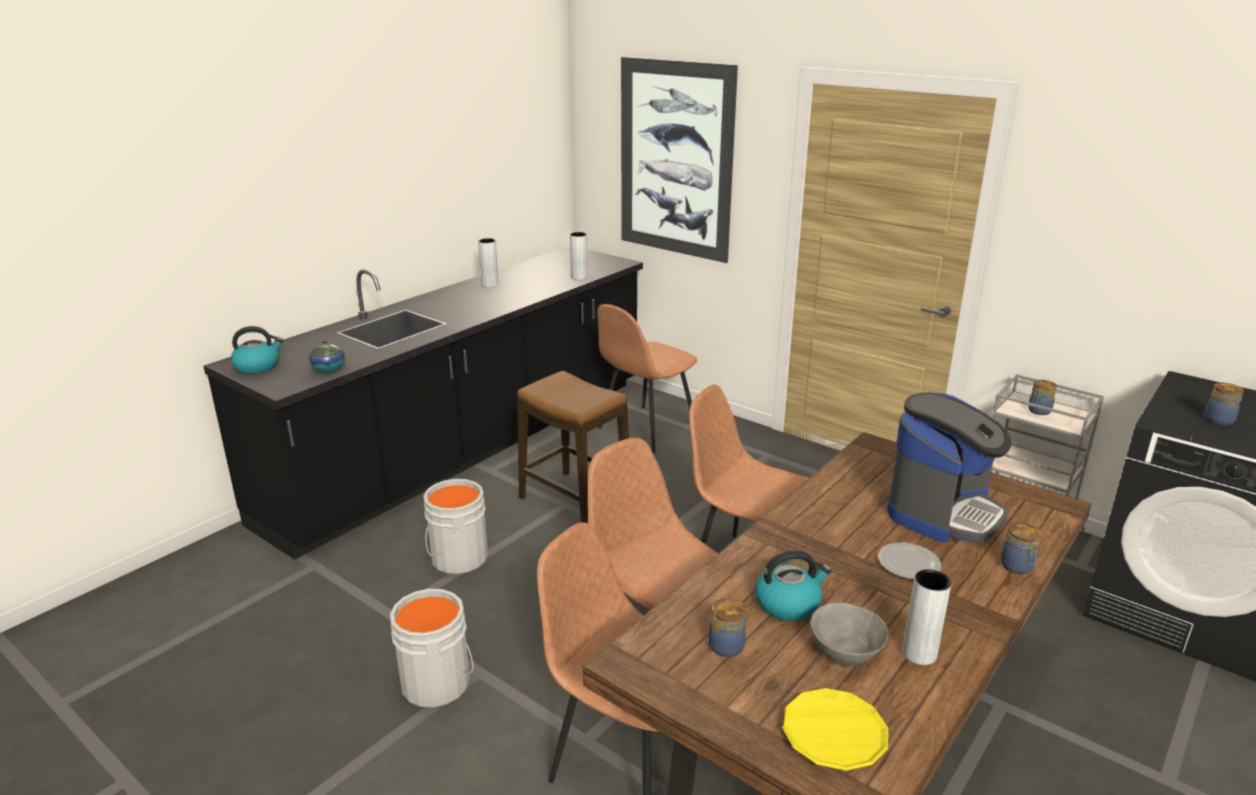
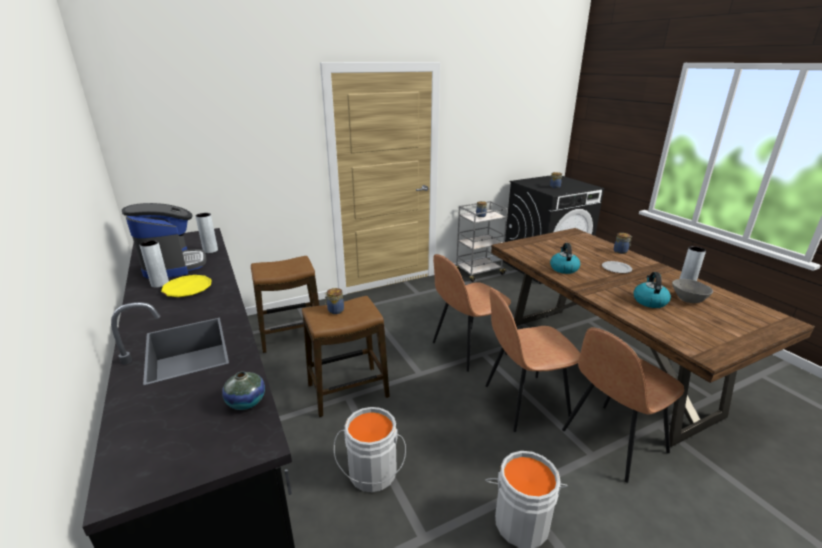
camera: 65 degrees left, 0 degrees up
(258, 366) = (164, 462): kettle -> kettle (563, 268)
(646, 430) = (291, 335): brown chair -> stool
(675, 160) = (228, 142): picture -> none
(725, 645) = (687, 325): jar -> jar (335, 310)
(834, 734) = (749, 317): yellow plate -> yellow plate (187, 289)
(943, 512) = (574, 251): coffee machine -> coffee machine (173, 265)

